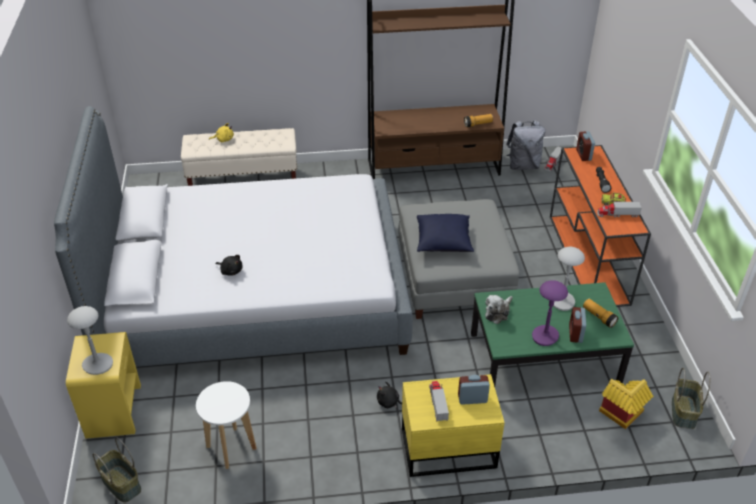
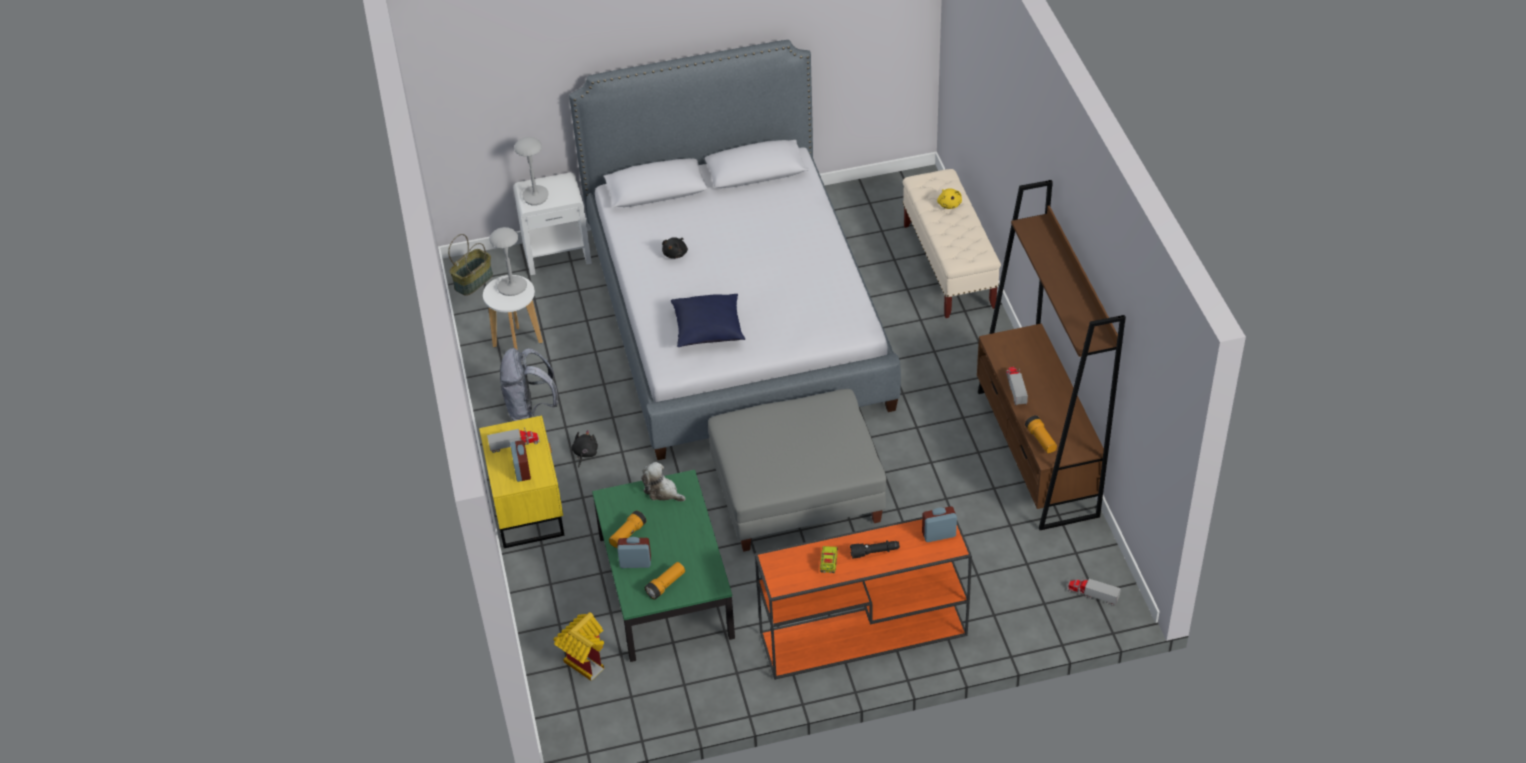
camera: 85 degrees right, 5 degrees up
(114, 410) = (557, 253): yellow nightstand -> white nightstand
(443, 242) = (774, 430): blue pillow -> blue pillow (708, 330)
(523, 165) = (1074, 557): grey backpack -> grey backpack (530, 410)
(545, 336) = (627, 535): purple table lamp -> flashlight
(562, 301) = (689, 550): grey table lamp -> grey table lamp (512, 287)
(617, 214) = (804, 567): toy truck -> toy truck (1016, 389)
(684, 412) = (593, 722): basket -> none

